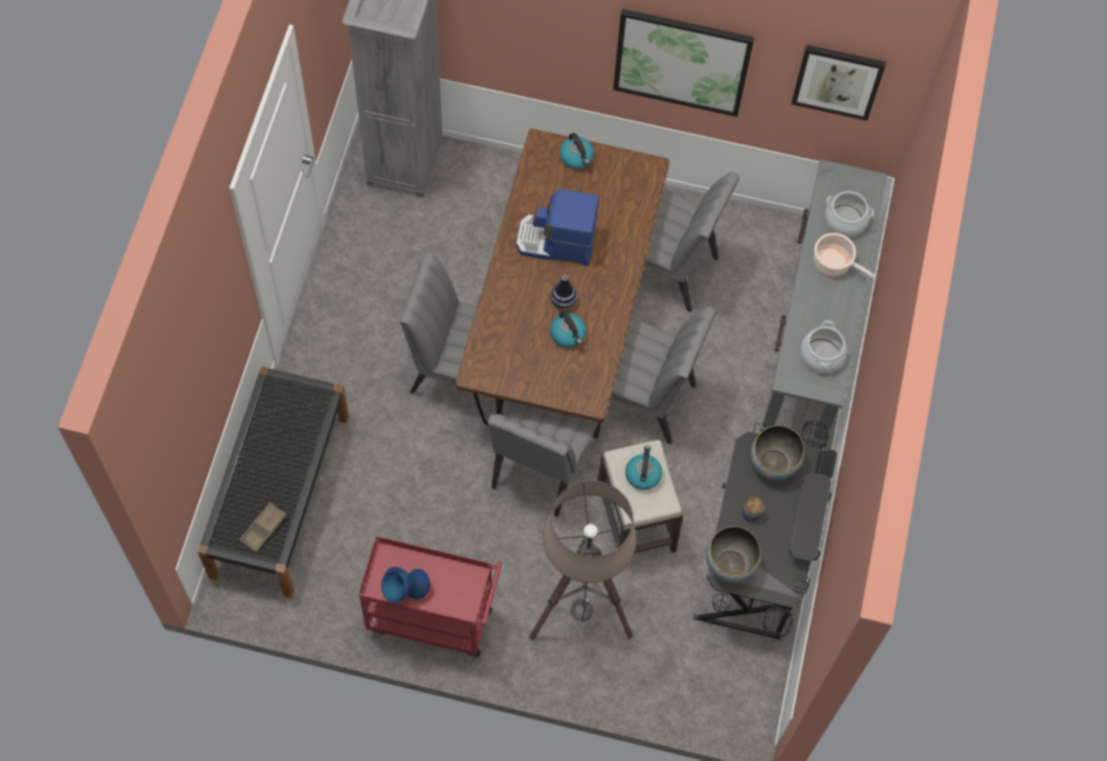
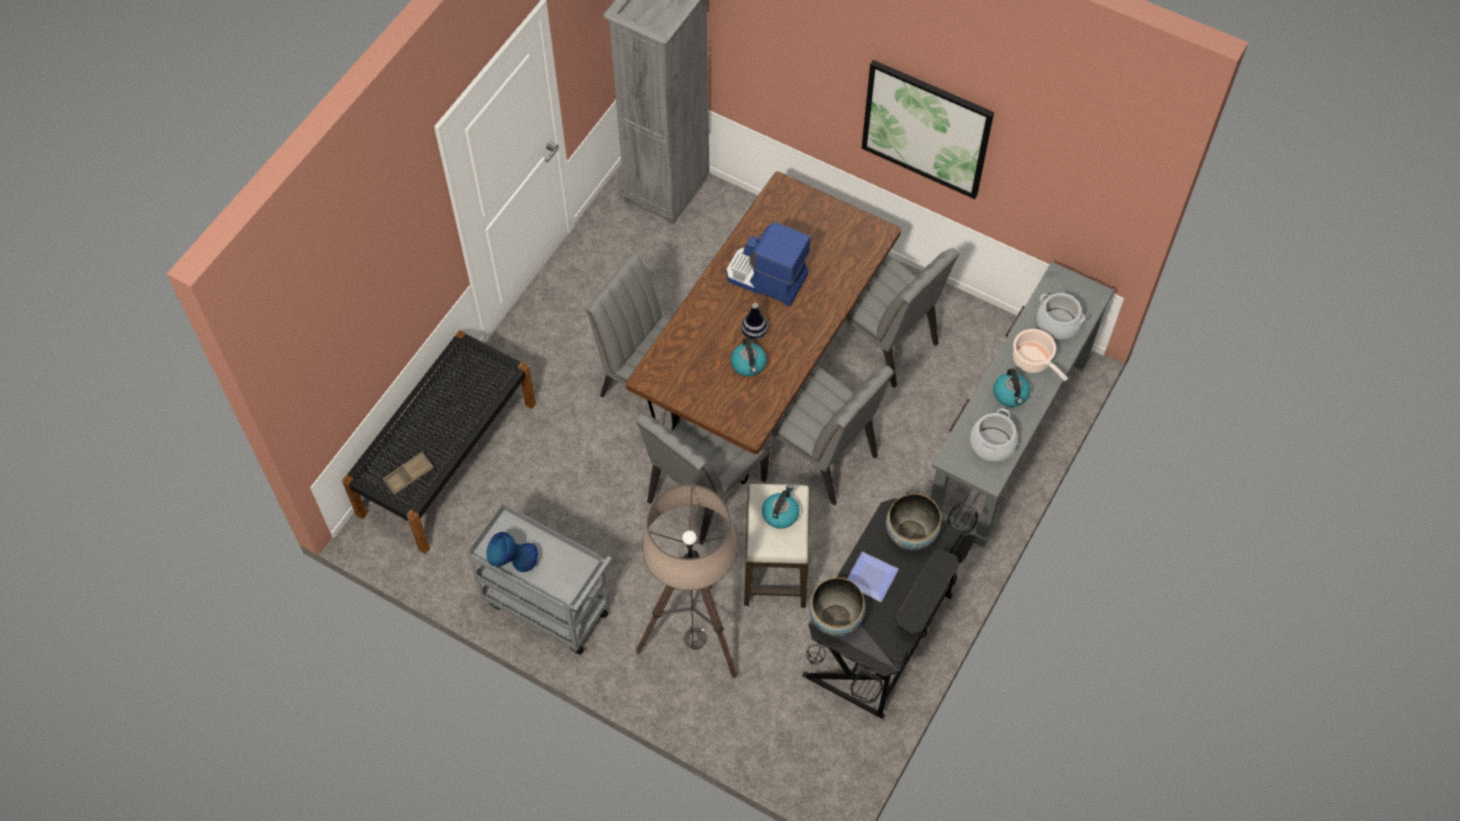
camera: 20 degrees right, 5 degrees down
(434, 621) = (550, 611): red cart -> grey cart
(577, 157) = (812, 206): kettle -> kettle (1011, 395)
(751, 514) = (873, 577): jar -> plate
(838, 81) = (1071, 176): picture -> none

